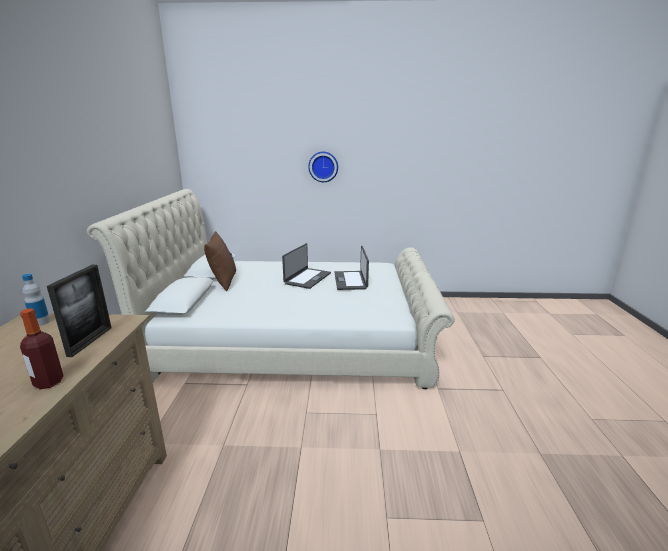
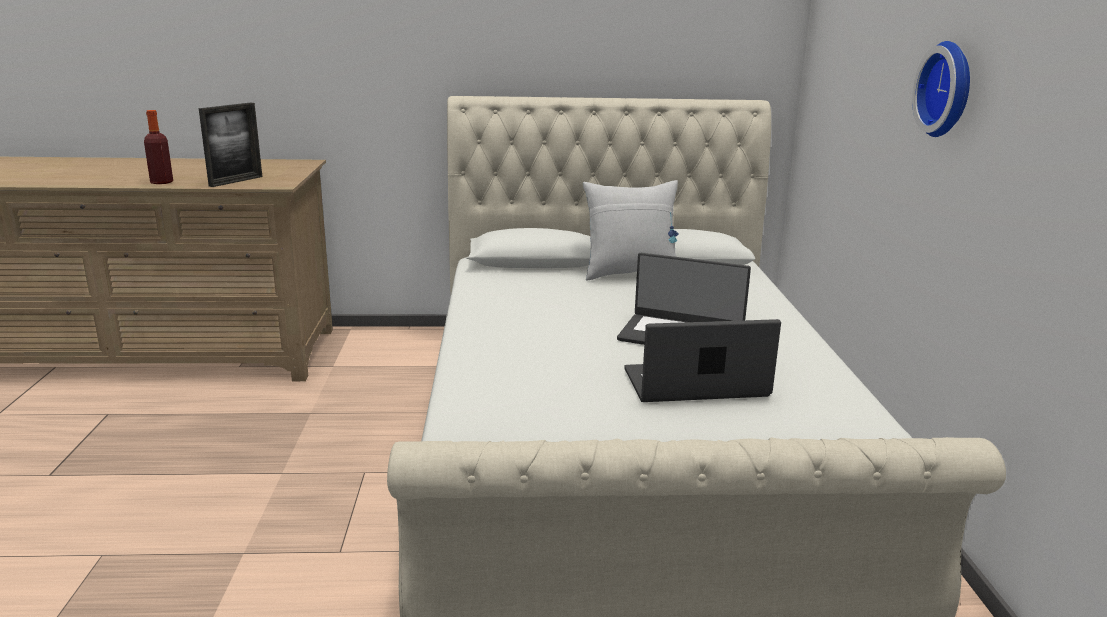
camera: 85 degrees right, 0 degrees up
(41, 322) = (296, 165): bottle -> none
(90, 341) = (236, 181): picture frame -> picture frame turned 60 degrees counterclockwise
(223, 282) = (629, 275): brown pillow -> grey pillow

